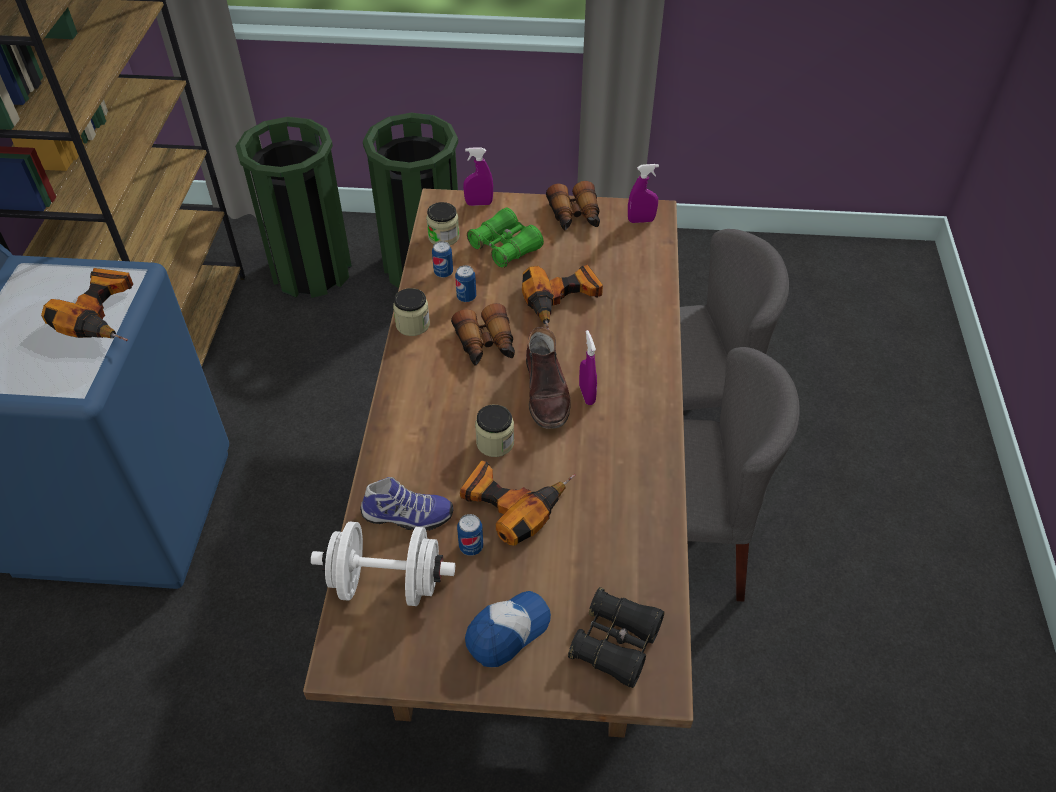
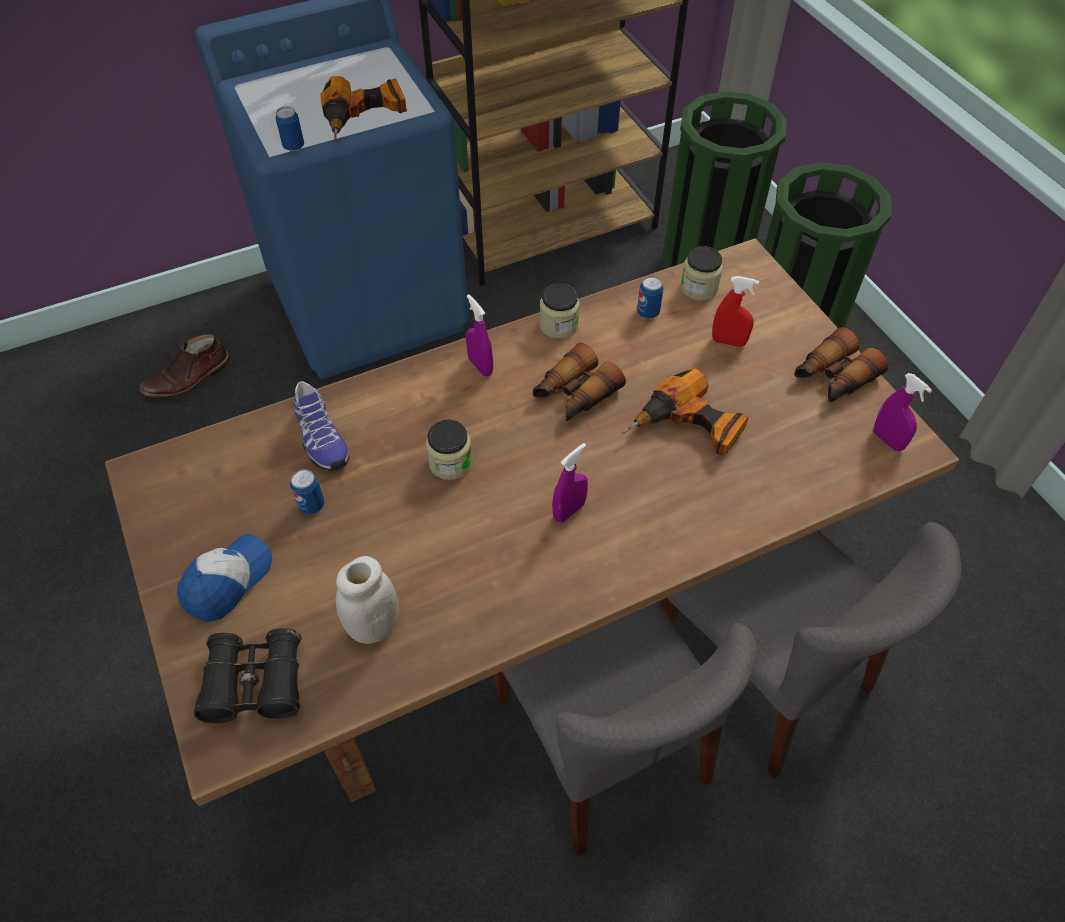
camera: 60 degrees right, 5 degrees up
(387, 583) = (239, 462): white dumbbell -> none
(466, 297) = (629, 346): can -> can (293, 146)
(479, 203) = (774, 290): purple spray bottle -> purple spray bottle (480, 366)
(505, 247) = (728, 342): green binoculars -> red spray bottle
(507, 632) = (228, 581): cap -> cap turned 75 degrees counterclockwise
(513, 501) = (385, 512): power drill -> none
(547, 392) = (547, 474): brown boot -> brown boot (188, 378)
(610, 547) = (373, 625): none -> white jar

